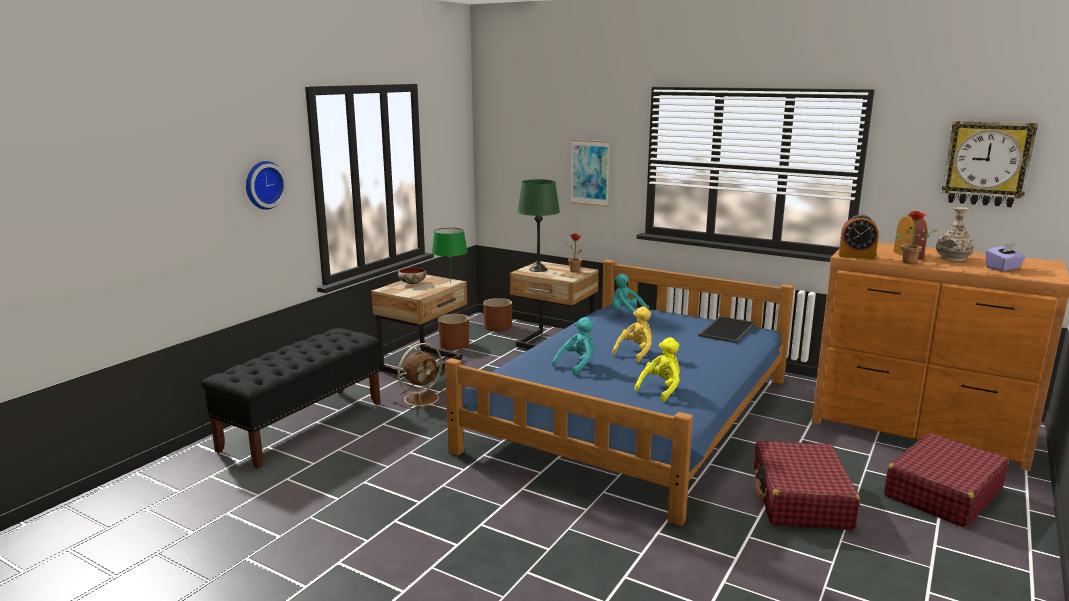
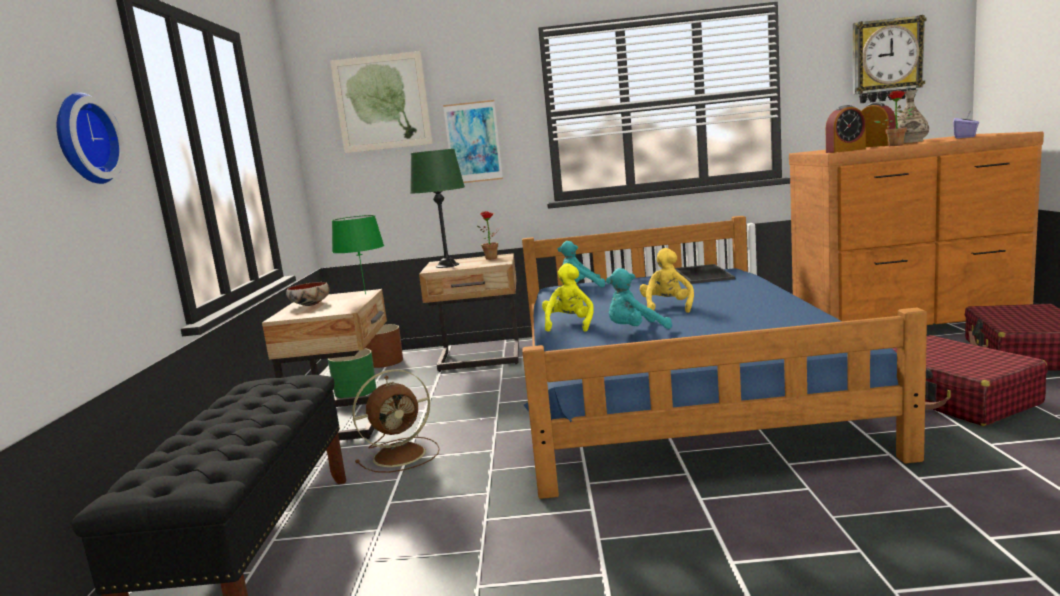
camera: 30 degrees left, 5 degrees down
(423, 398) = (402, 454): brown fan -> brown fan turned 45 degrees clockwise
(454, 344) = (355, 391): brown planter -> green planter
(530, 130) = (382, 102): none -> picture
(578, 365) = (635, 331): turquoise plush toy -> turquoise plush toy turned 120 degrees counterclockwise
(661, 389) = (767, 322): yellow plush toy -> yellow plush toy (569, 325)

